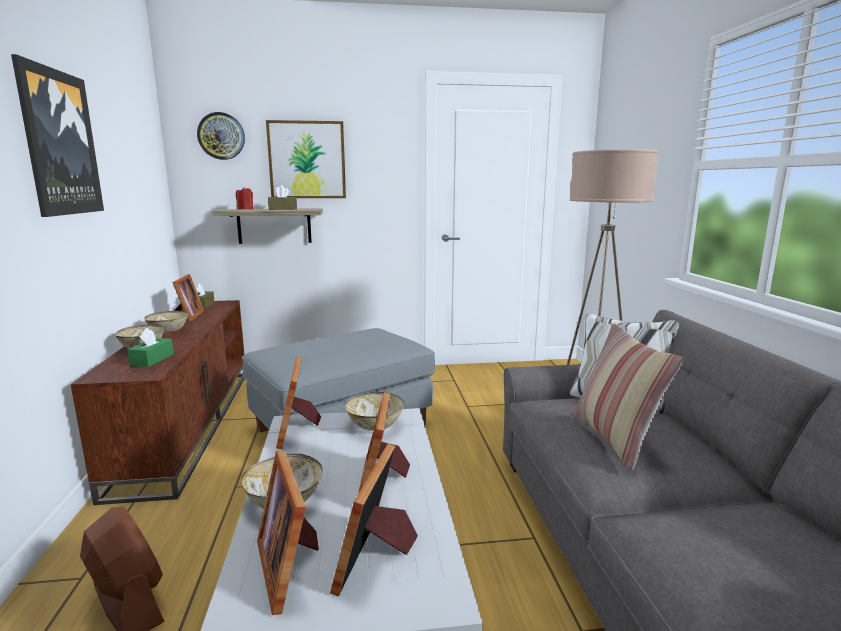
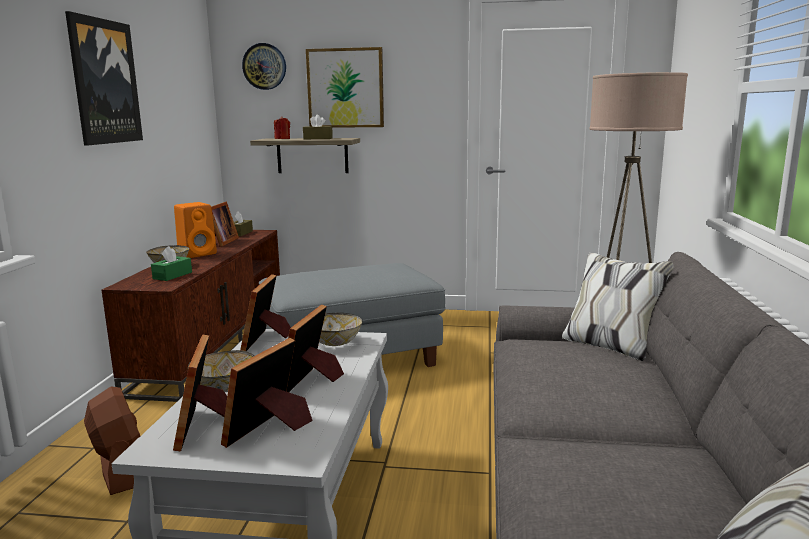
camera: 15 degrees right, 0 degrees up
(168, 331) = (198, 253): bowl -> orange speaker
(615, 439) = (566, 376): pillow -> none

